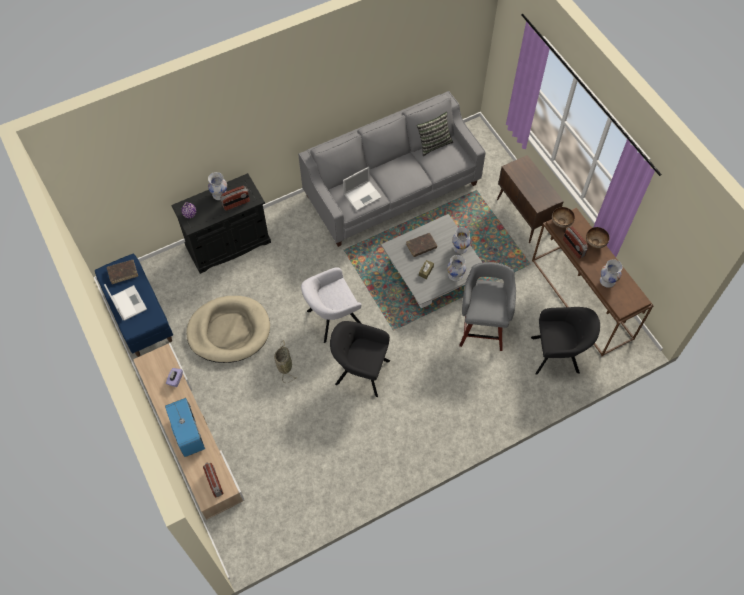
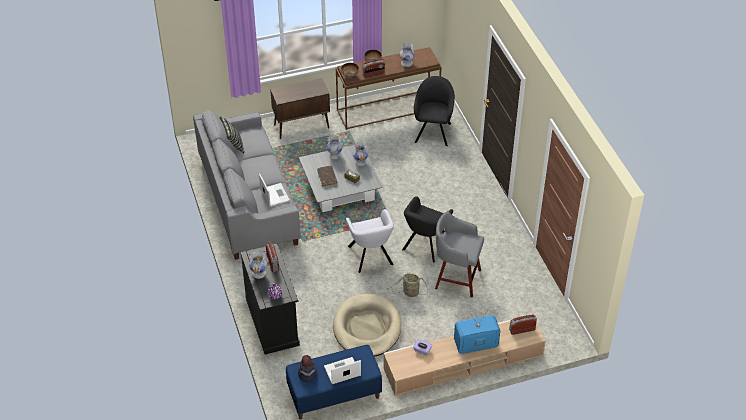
camera: 80 degrees left, 15 degrees down
(123, 273) = (307, 374): brown book -> hat
(482, 327) = (400, 167): grey stool -> grey stool (456, 278)

